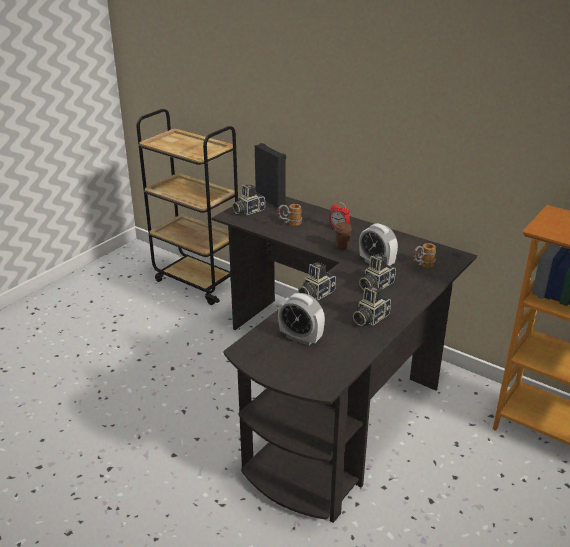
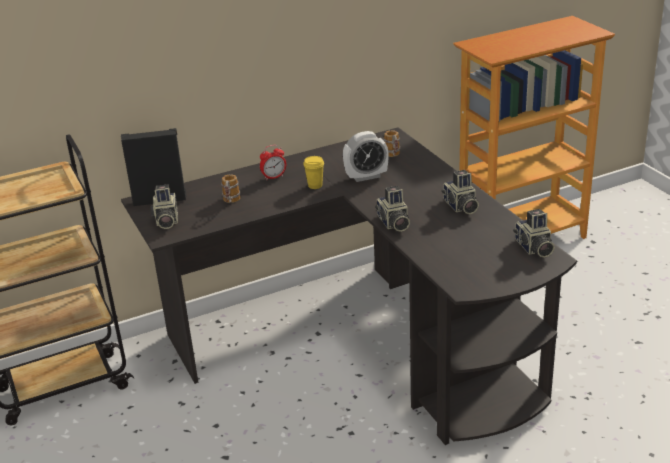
camera: 60 degrees left, 0 degrees up
(300, 338) = (466, 251): alarm clock -> none
(342, 247) = (315, 185): brown cup -> yellow cup
(375, 285) = (405, 188): camera -> camera (533, 248)

